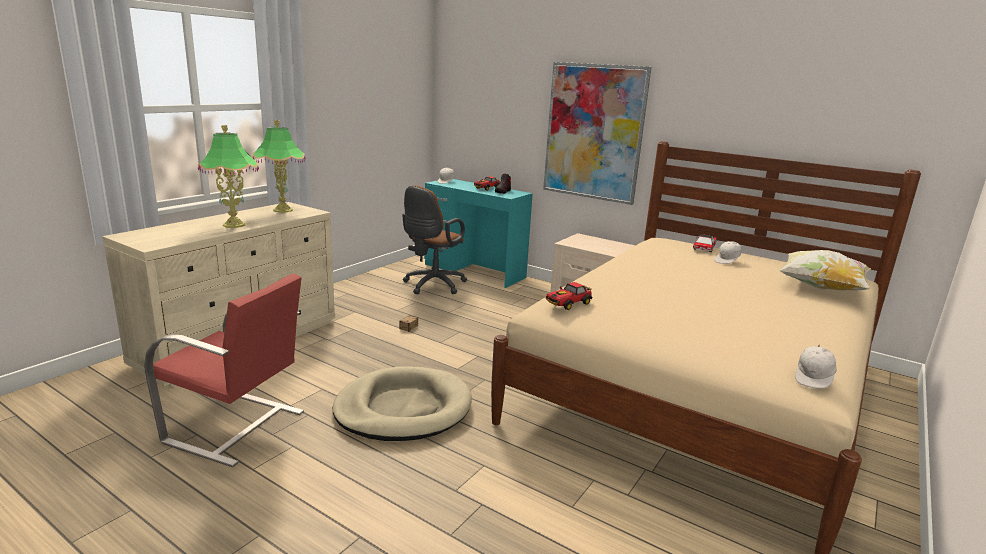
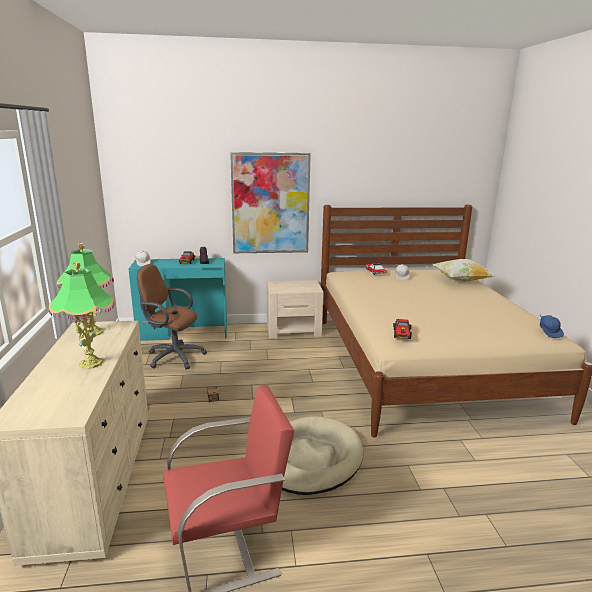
camera: 40 degrees left, 0 degrees up
(432, 285) = (172, 357): brown office chair -> brown office chair turned 120 degrees clockwise
(813, 378) = (549, 332): white cap -> blue cap

